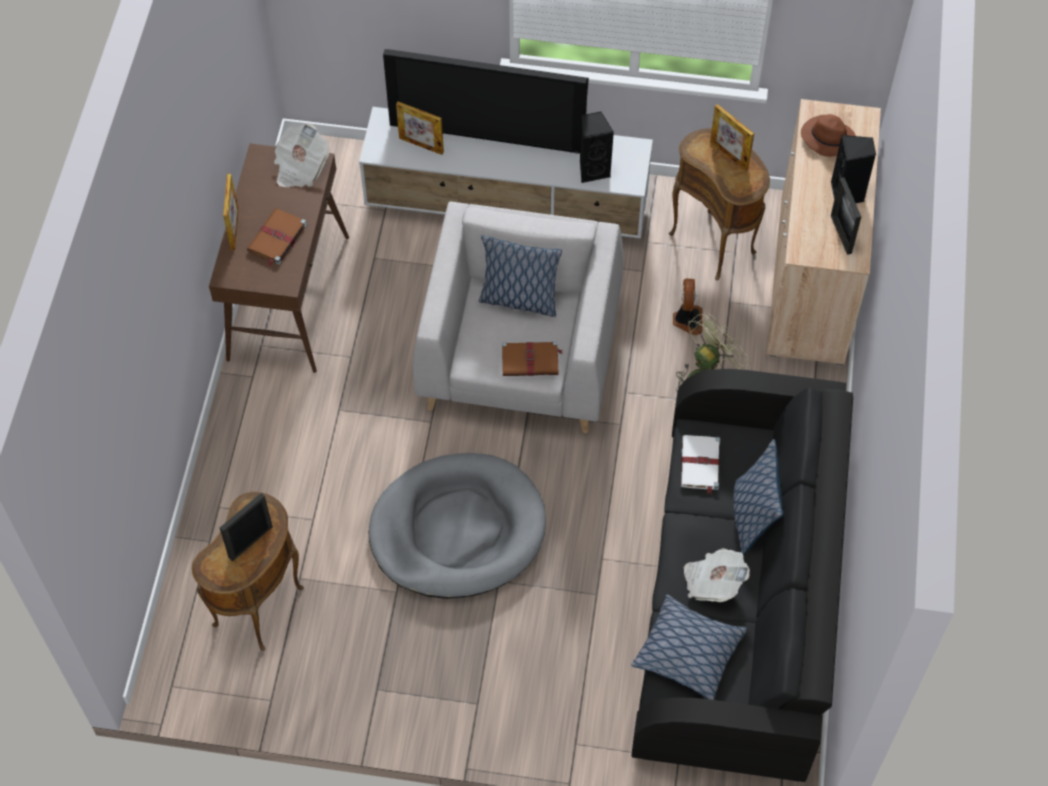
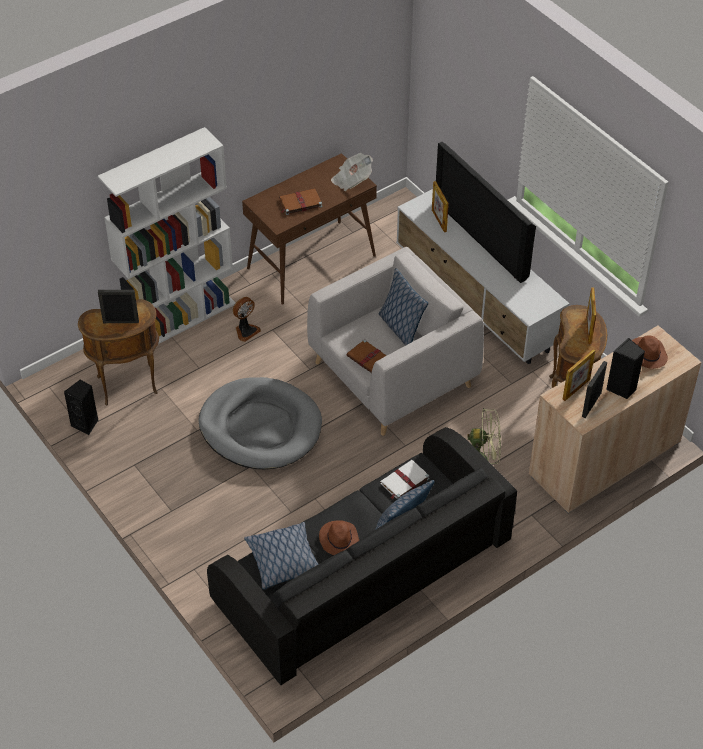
camera: 45 degrees right, 10 degrees down
(222, 480) = (180, 318): none -> white bookcase
(234, 228) = (285, 185): picture frame -> picture frame (576, 389)
(593, 170) = (516, 294): black speaker -> black speaker (86, 424)
(687, 320) = (506, 424): fan -> fan (246, 331)
(713, 582) = (339, 539): newspaper -> brown hat

